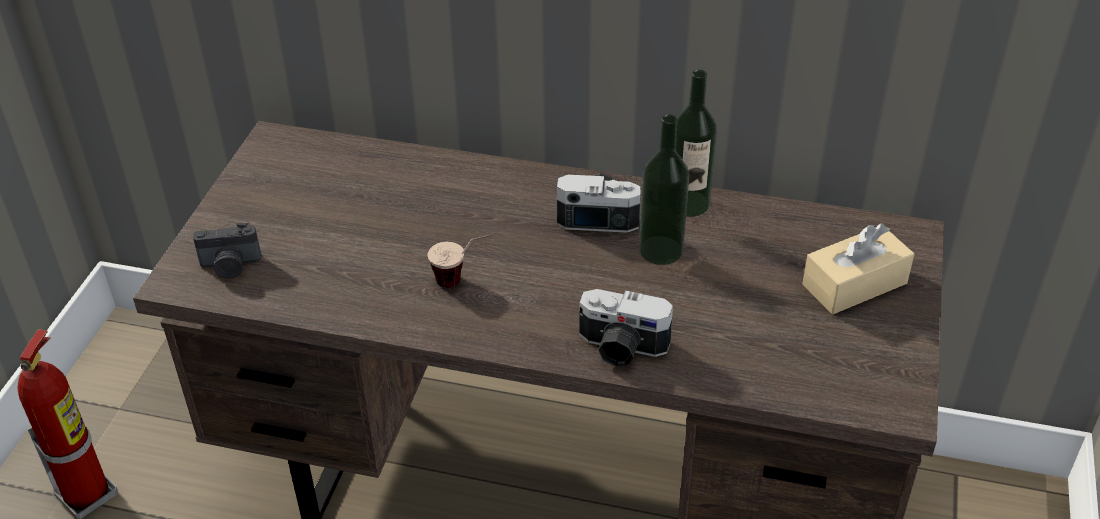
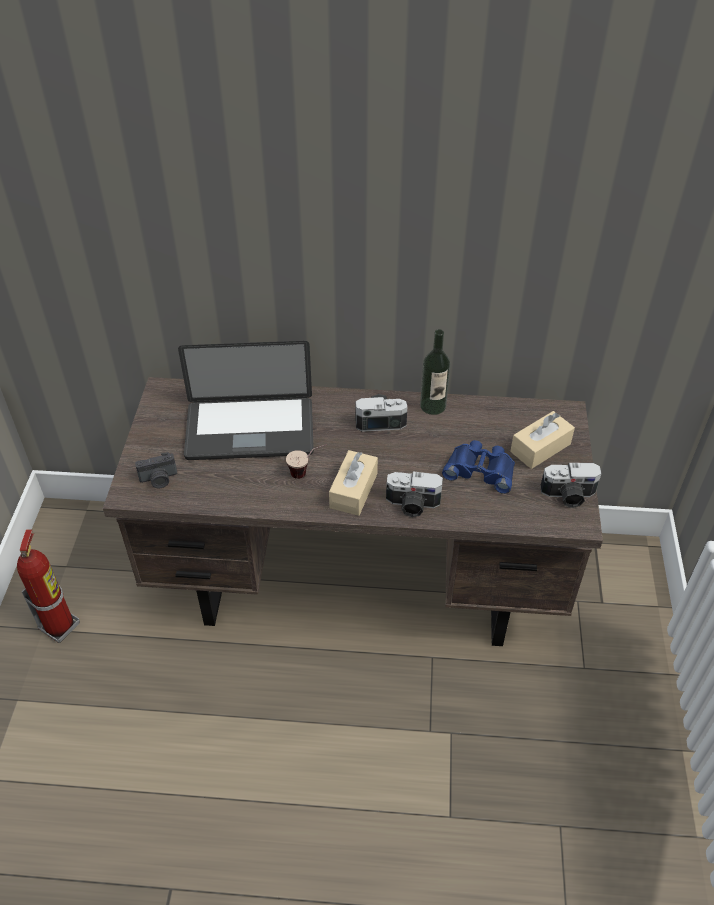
camera: 10 degrees left, 5 degrees up
(390, 210) = (250, 430): none -> laptop
(530, 315) = (353, 490): none -> beige tissue box
(660, 250) = (422, 439): bottle -> none
(746, 307) = (480, 470): none -> blue binoculars
(889, 363) = (568, 496): none -> camera

